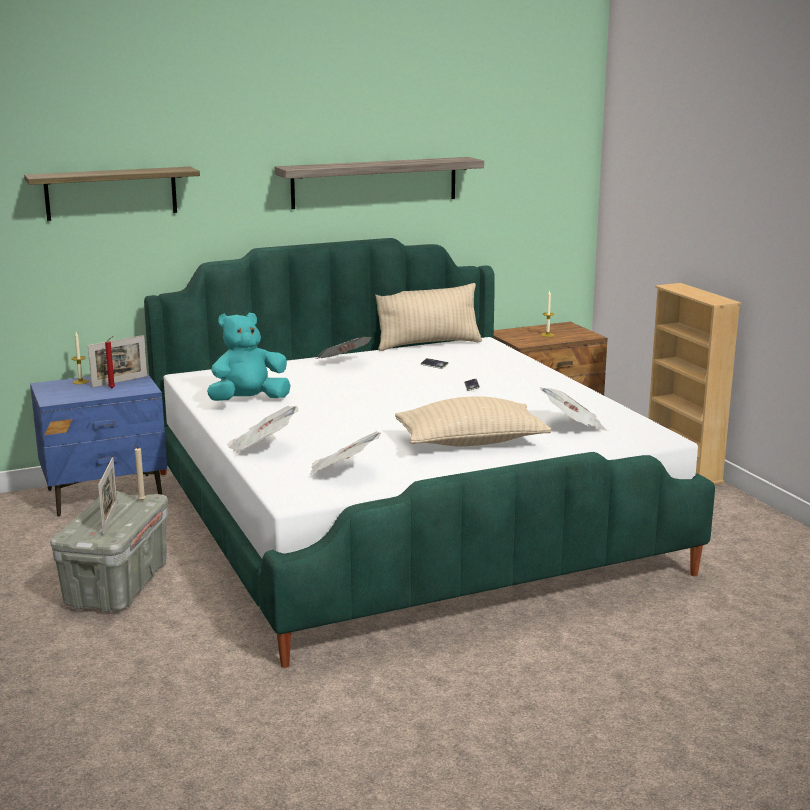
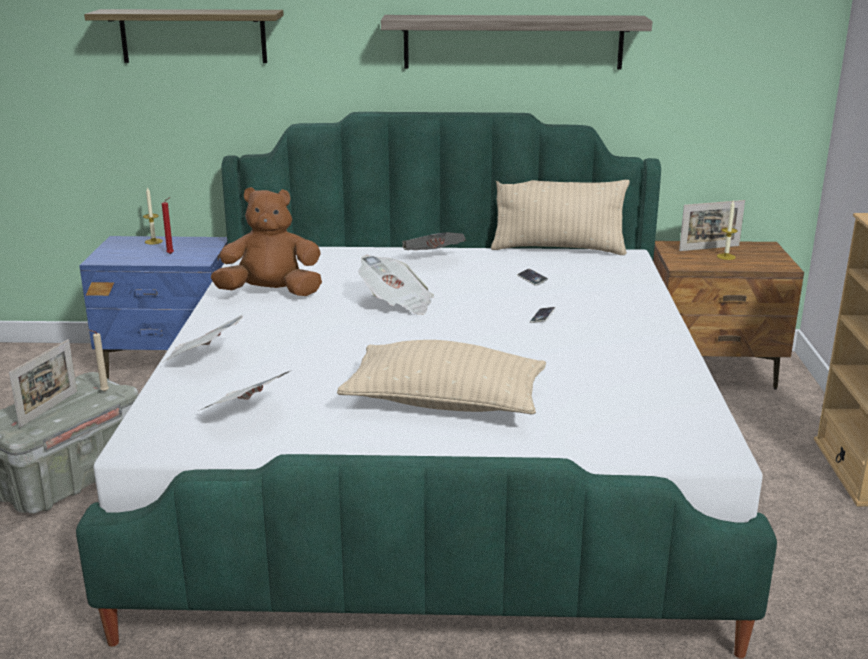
camera: 25 degrees right, 5 degrees up
(119, 381) = (188, 247): picture frame -> picture frame (709, 248)
(248, 401) = (271, 293): turquoise plush toy -> brown plush toy
(573, 426) = (607, 404): newspaper -> newspaper (397, 304)

